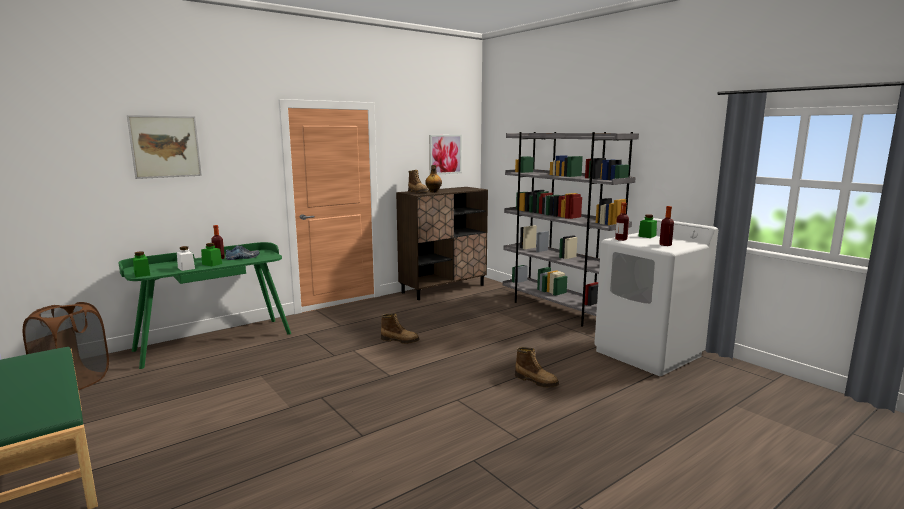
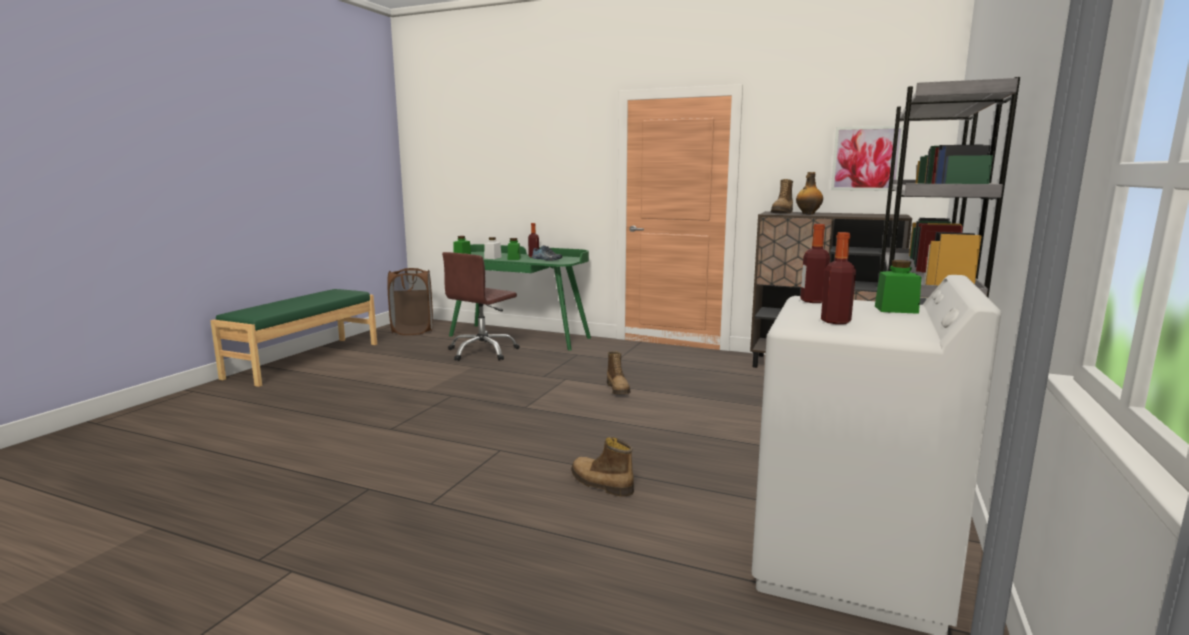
camera: 60 degrees right, 0 degrees up
(165, 146) = (514, 145): picture -> none
(227, 364) = (483, 352): none -> brown office chair
(536, 381) = (600, 484): boot -> boot turned 120 degrees clockwise

